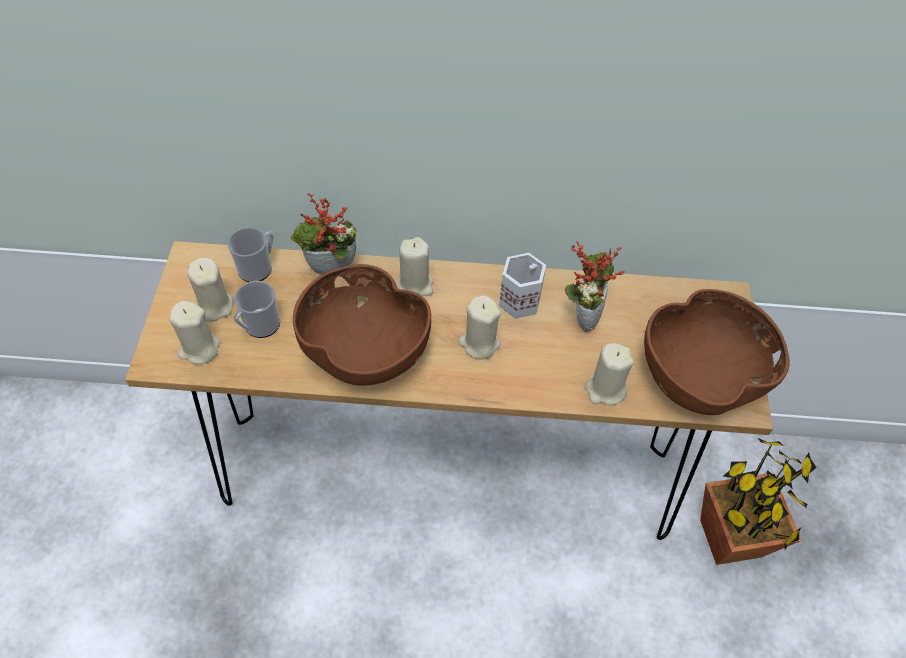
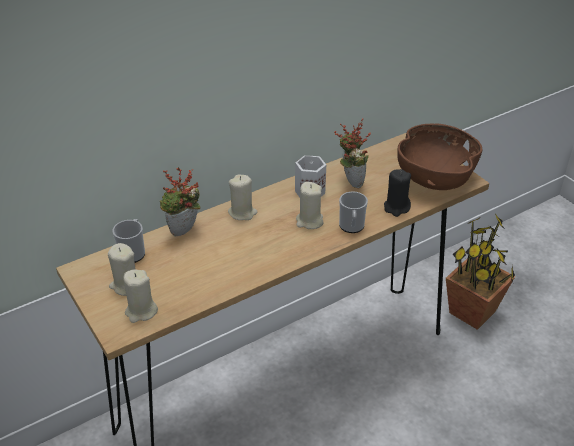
camera: 35 degrees left, 15 degrees down
(259, 326) = (168, 280): mug -> mug (351, 227)
(364, 351) = (248, 258): brown bowl -> none
(605, 389) = (396, 207): beige candle -> black candle

